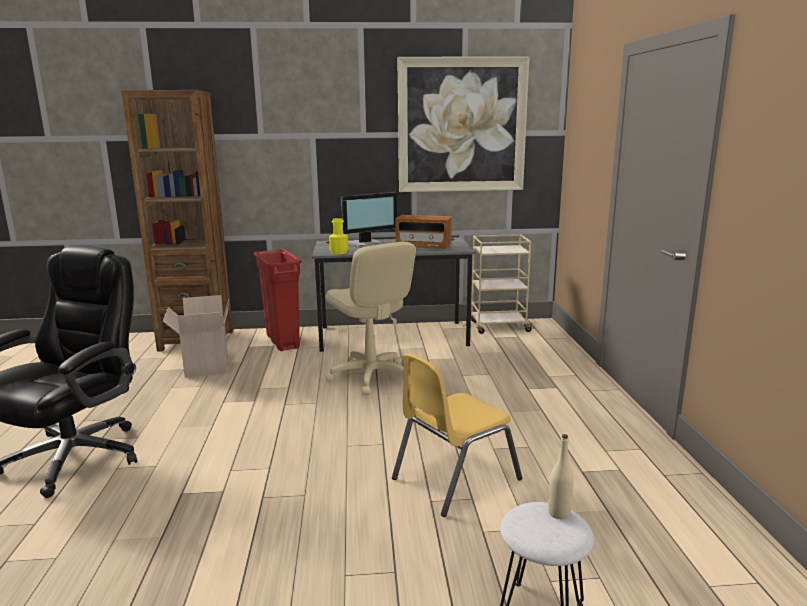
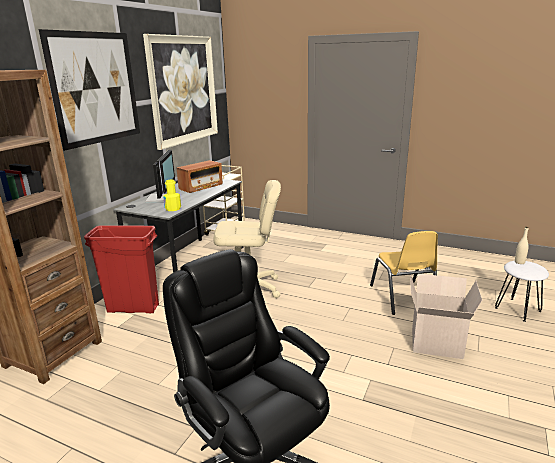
camera: 60 degrees left, 5 degrees up
(205, 366) = (132, 357): cardboard box -> cardboard box (435, 344)
(317, 114) = (95, 88): none -> picture

